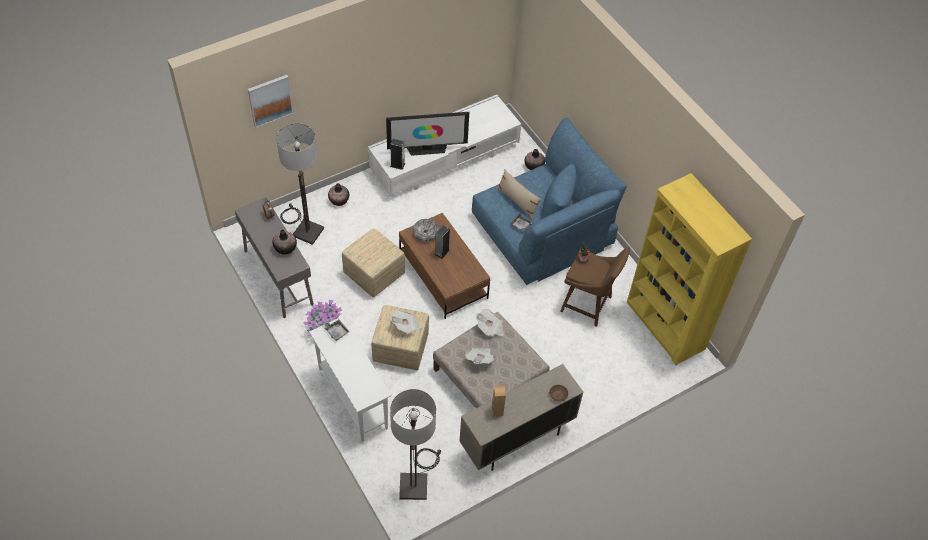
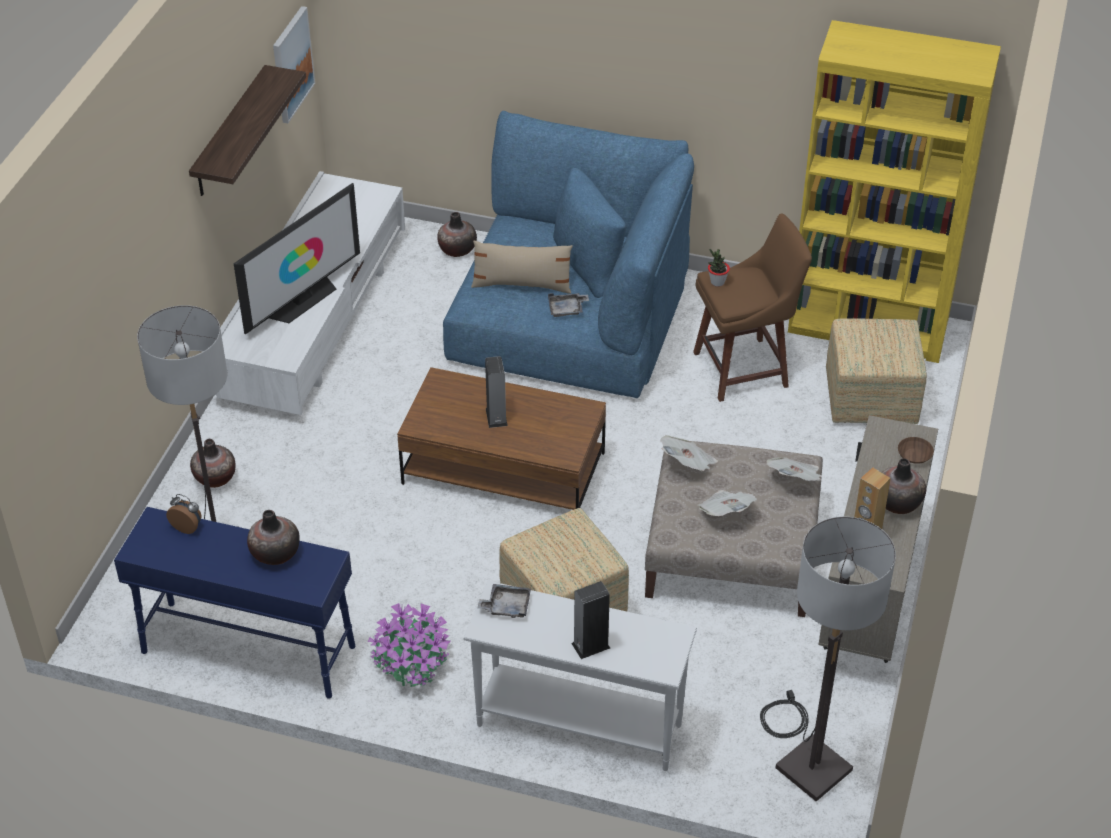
camera: 40 degrees left, 10 degrees down
(270, 100) = (72, 304): picture -> picture (291, 64)
(279, 277) = (249, 648): grey console table -> blue console table
(373, 274) = (396, 538): ottoman -> ottoman (869, 399)
(397, 165) = (283, 348): speaker -> speaker (590, 645)
(406, 326) = (572, 543): newspaper -> newspaper (795, 479)
(423, 60) = (230, 133): none -> shelf
(425, 233) = (440, 408): bowl -> none
(525, 409) = (897, 502): none -> vase

